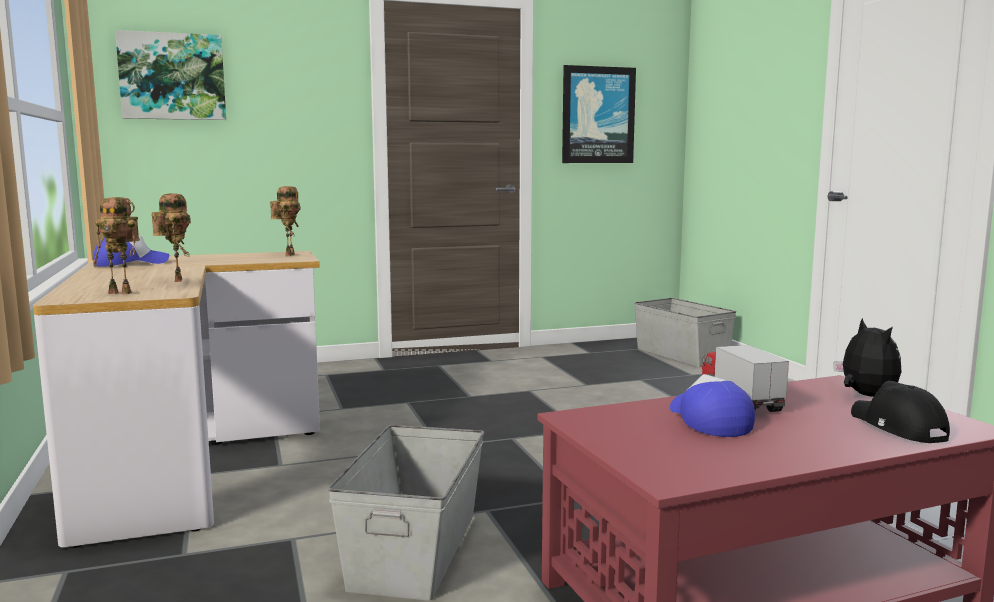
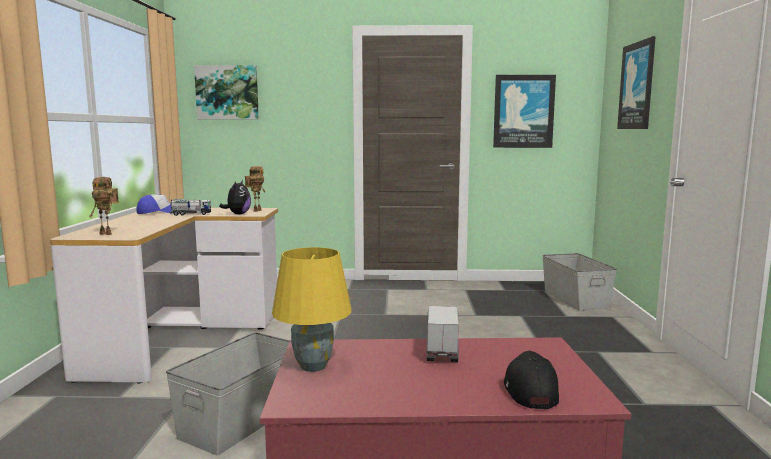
camera: 20 degrees right, 0 degrees up
(176, 280) = (153, 226): toy robot -> none
(194, 263) = (191, 214): none -> toy truck
(623, 437) = (313, 366): none -> yellow table lamp
(708, 420) = (393, 361): cap -> none
(754, 83) = (637, 86): none -> picture
(865, 395) = (550, 358): plush toy -> plush toy (238, 214)

